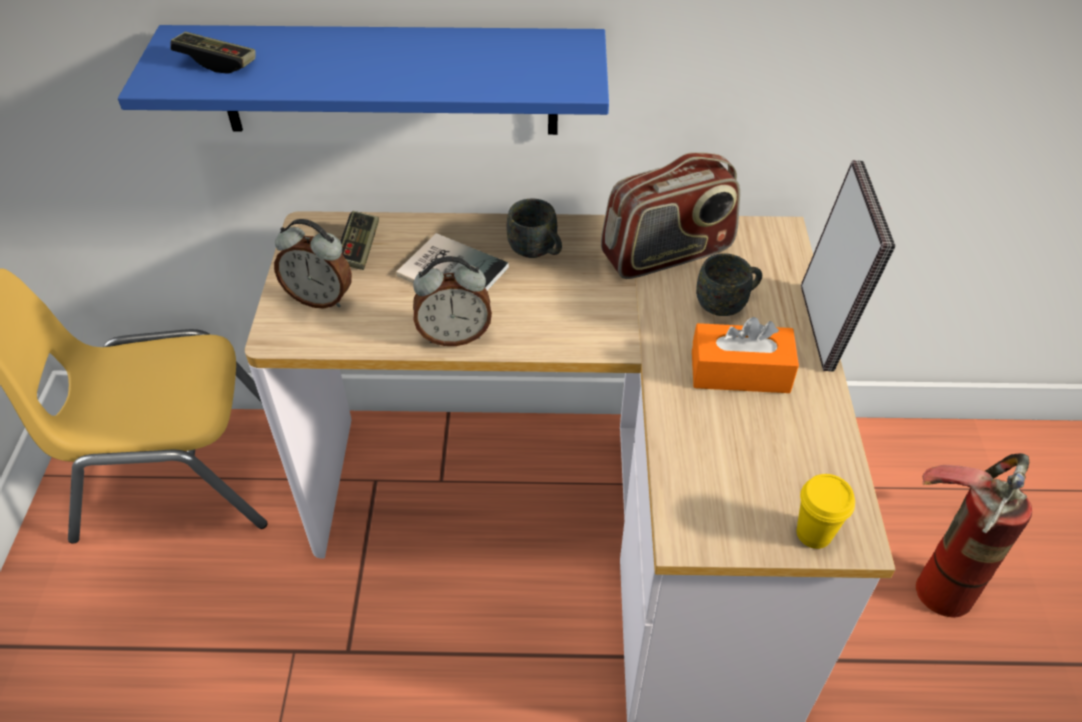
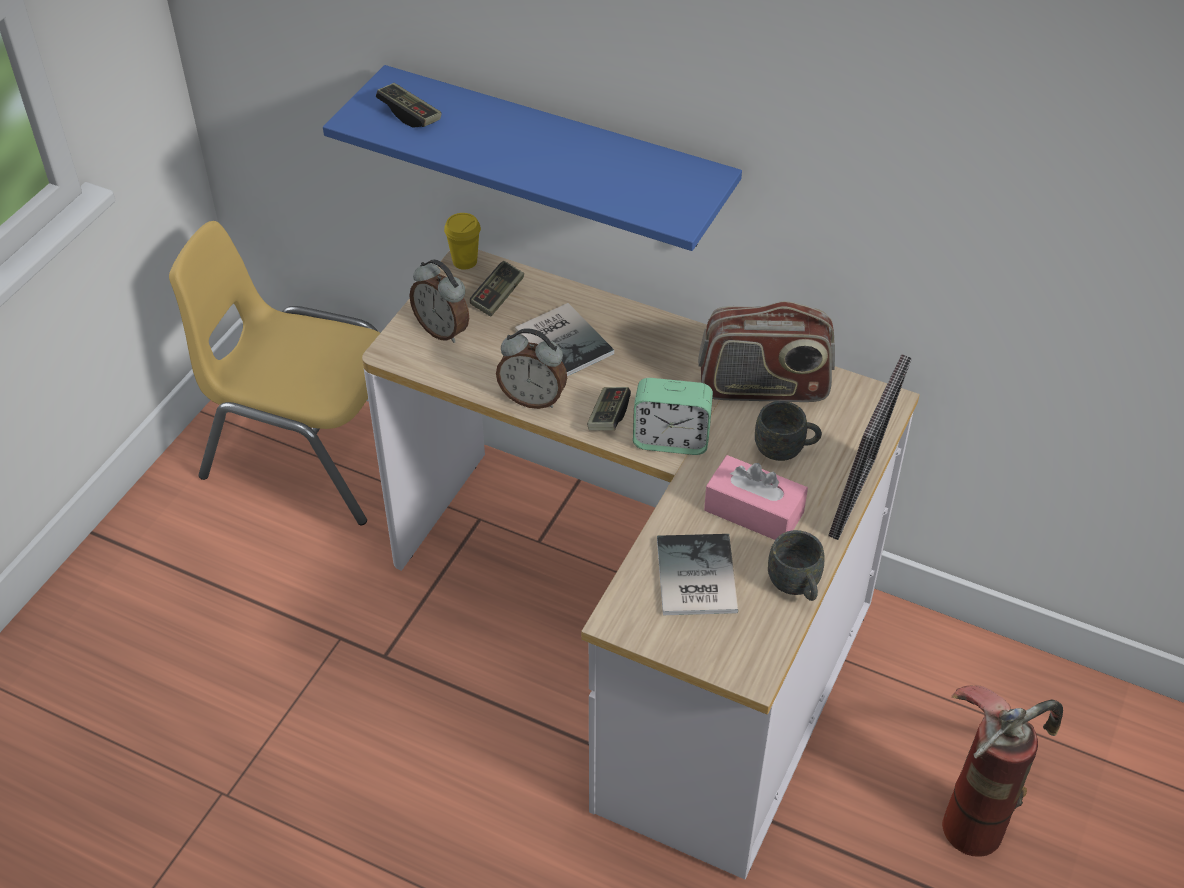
camera: 25 degrees right, 0 degrees up
(537, 251) = (647, 347): grey mug -> grey mug (796, 586)
(541, 328) = (608, 416): none -> game controller
(616, 330) = (671, 440): none -> alarm clock
(730, 461) = (693, 578): none -> book
(740, 372) = (754, 511): orange tissue box -> pink tissue box
(814, 533) = (721, 656): yellow cup -> yellow cup (465, 261)

